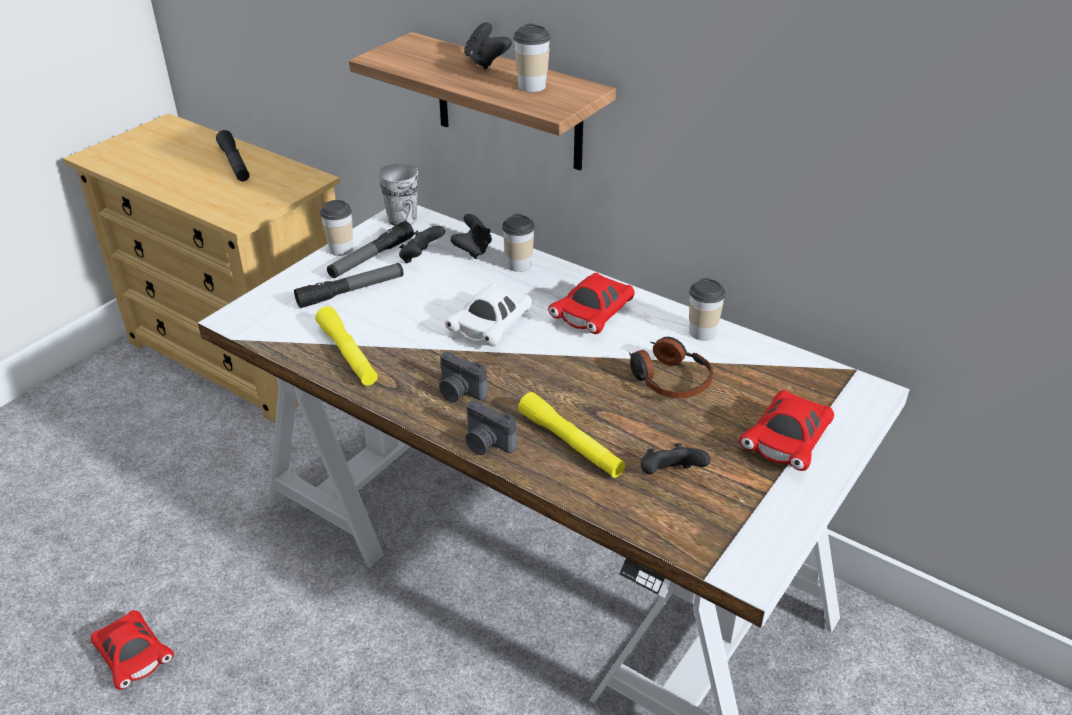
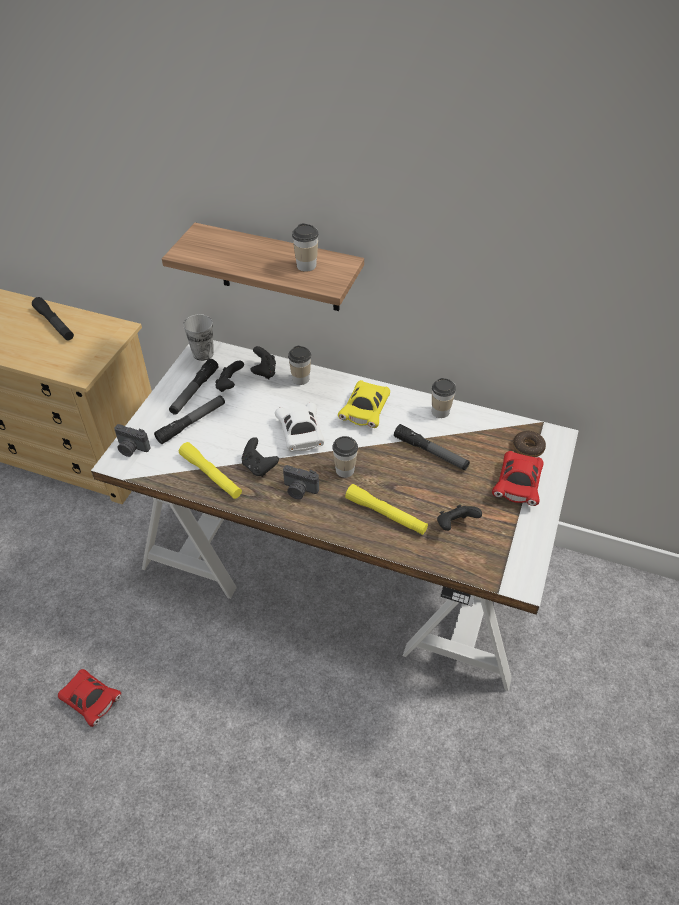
camera: 15 degrees left, 10 degrees up
(341, 249) = (169, 388): cup -> cup (345, 470)
(486, 62) = (263, 246): black game controller -> black game controller (259, 467)
(486, 444) = (332, 526): camera -> camera (131, 449)
(491, 327) = (301, 434): white toy car -> white toy car turned 150 degrees clockwise
(592, 315) = (365, 411): red toy car -> yellow toy car
(668, 379) = (431, 452): headphones -> flashlight
(820, 398) = (528, 447): none -> donut

